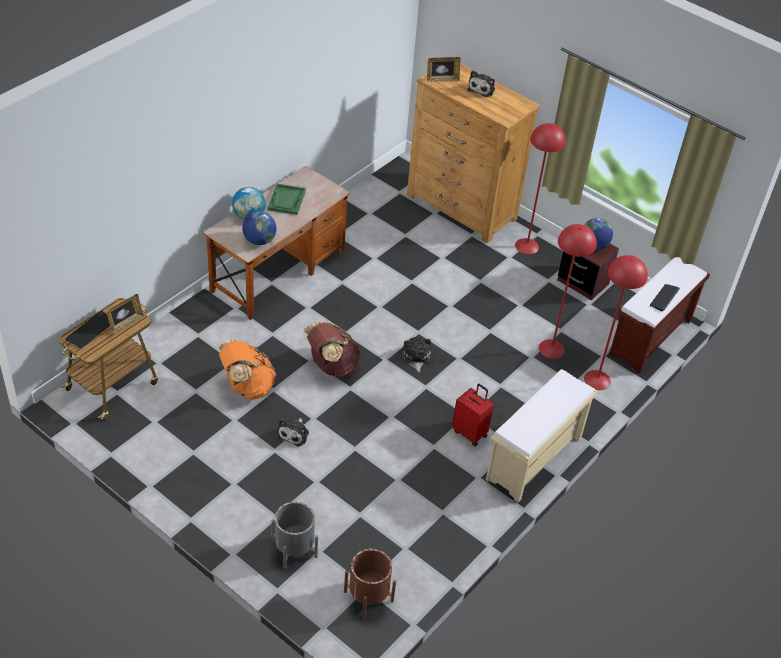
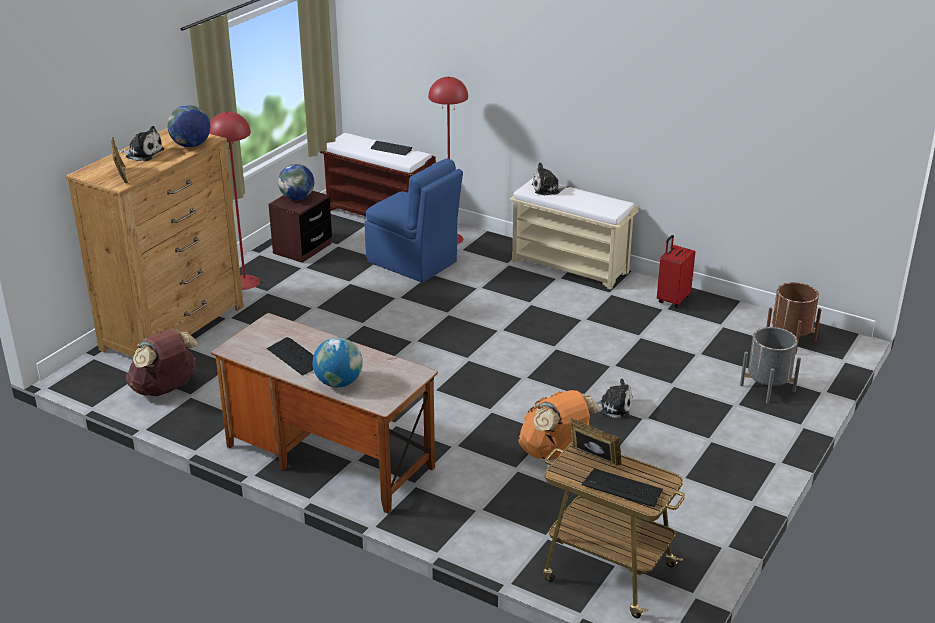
camera: 95 degrees left, 15 degrees down
(259, 240) = (390, 367): globe -> globe (191, 145)
(287, 200) = (296, 357): green tray -> keyboard
(332, 366) = (494, 394): brown backpack -> brown backpack (165, 389)
(416, 357) = (457, 339): plush toy -> plush toy (548, 189)
(470, 433) = (554, 300): red suitcase -> red suitcase (672, 300)
(551, 349) = (413, 262): red floor lamp -> blue chair

